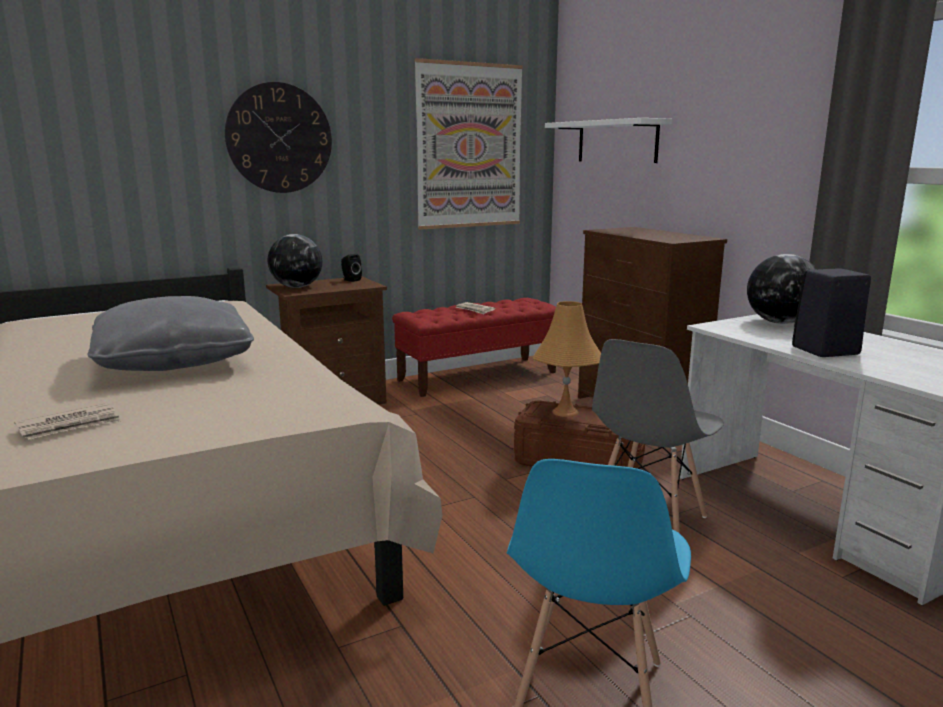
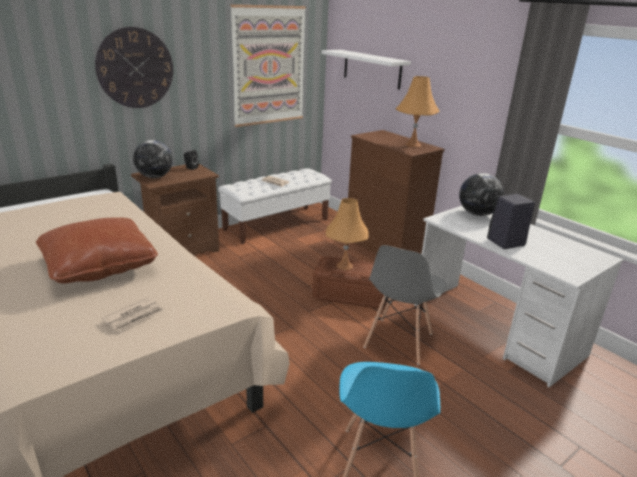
camera: 10 degrees left, 10 degrees up
(71, 426) = (57, 336): newspaper -> newspaper (134, 316)
(174, 361) = (99, 266): grey pillow -> brown pillow
(478, 376) = (276, 224): red bench -> white bench
(677, 236) = (413, 145): none -> orange table lamp

